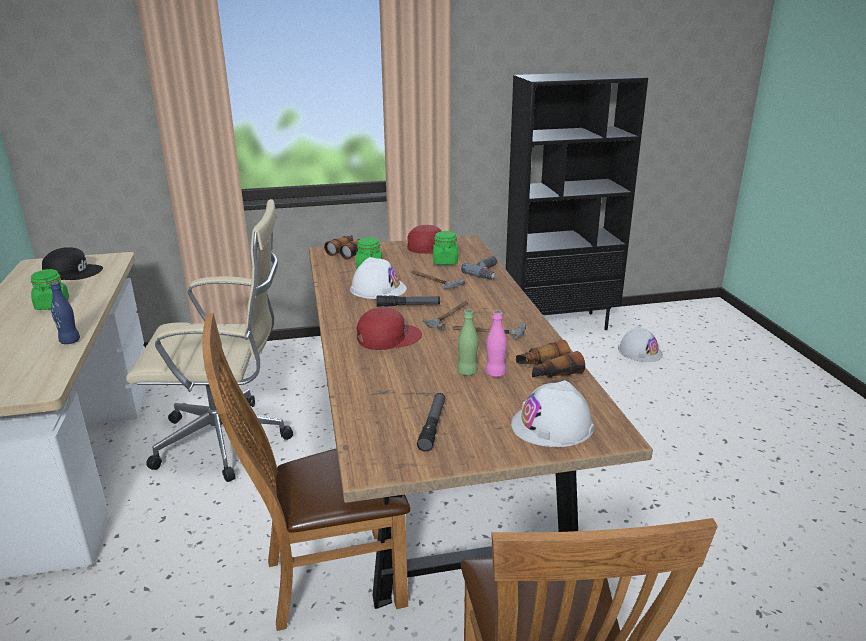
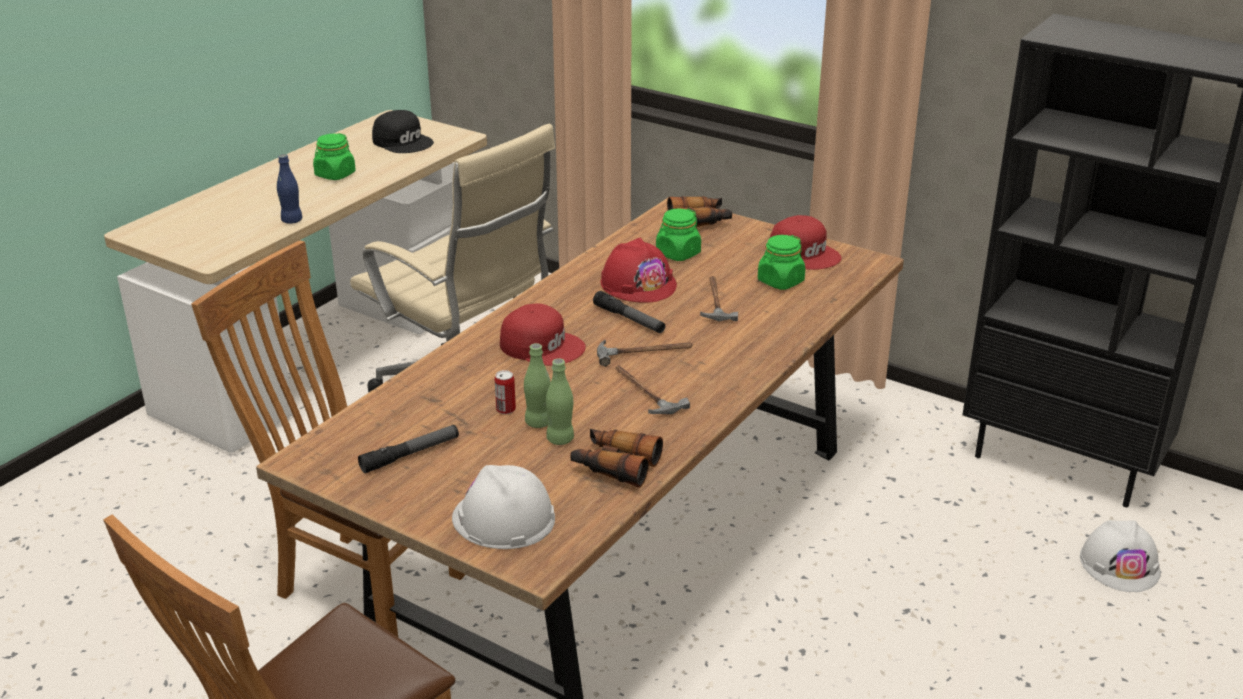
camera: 45 degrees right, 5 degrees up
(378, 289) = (638, 284): white hard hat -> red hard hat
(436, 375) = (506, 409): none -> can
(487, 272) = (800, 319): power drill -> none
(495, 373) = (560, 439): pink bottle -> green bottle

